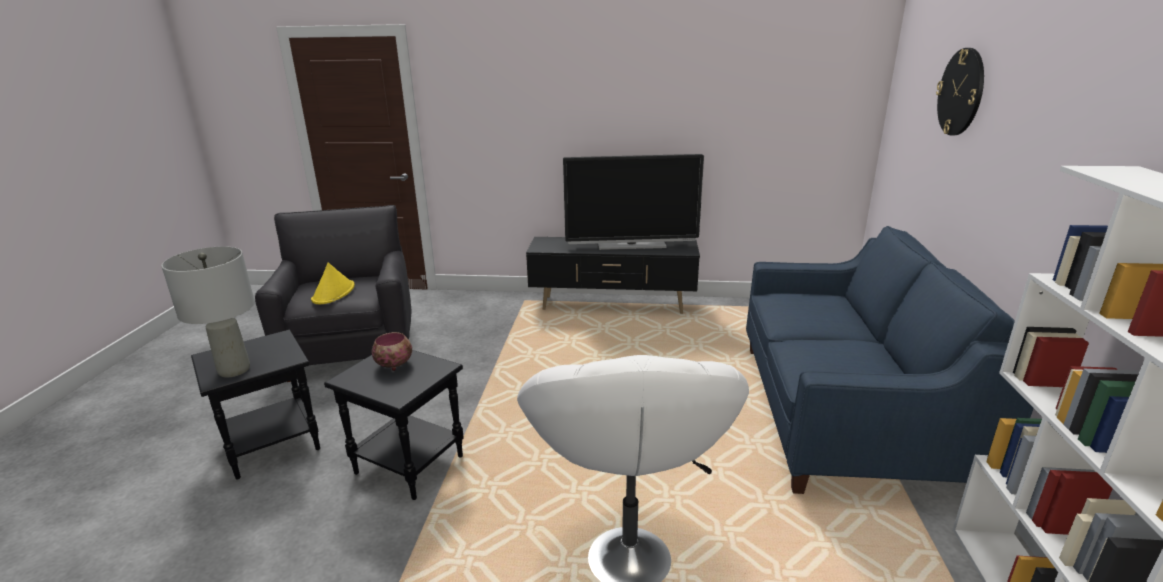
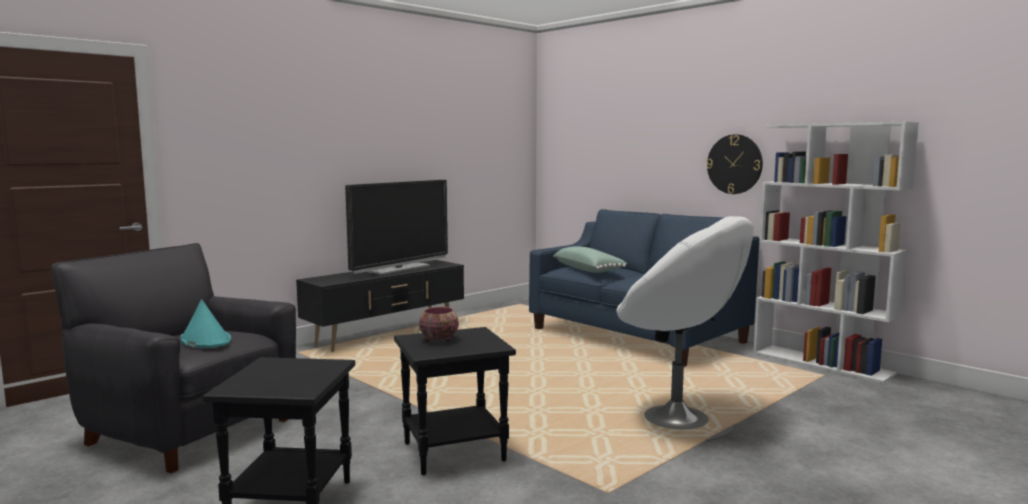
camera: 50 degrees left, 15 degrees down
(234, 370) = (301, 382): grey table lamp -> none
(333, 293) = (205, 340): yellow hat -> turquoise hat
(798, 310) = (588, 270): none -> green pillow
(961, 92) = (624, 118): wall clock -> wall clock (734, 164)

